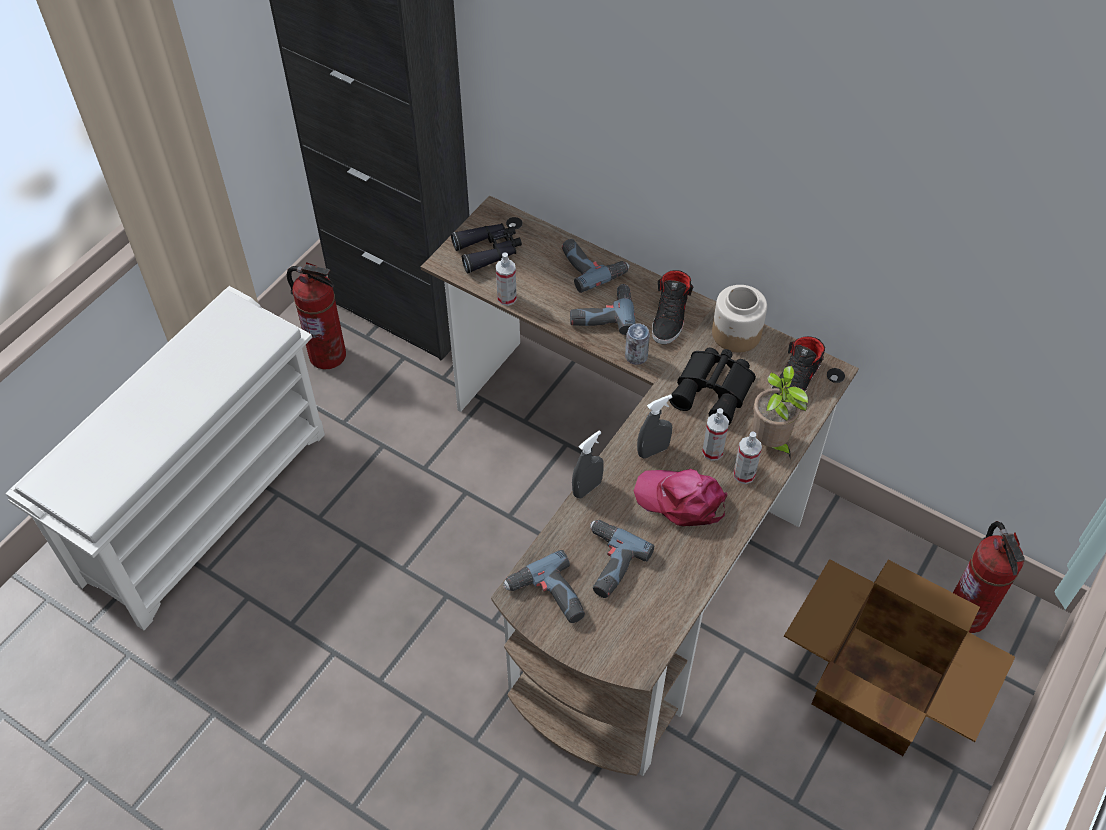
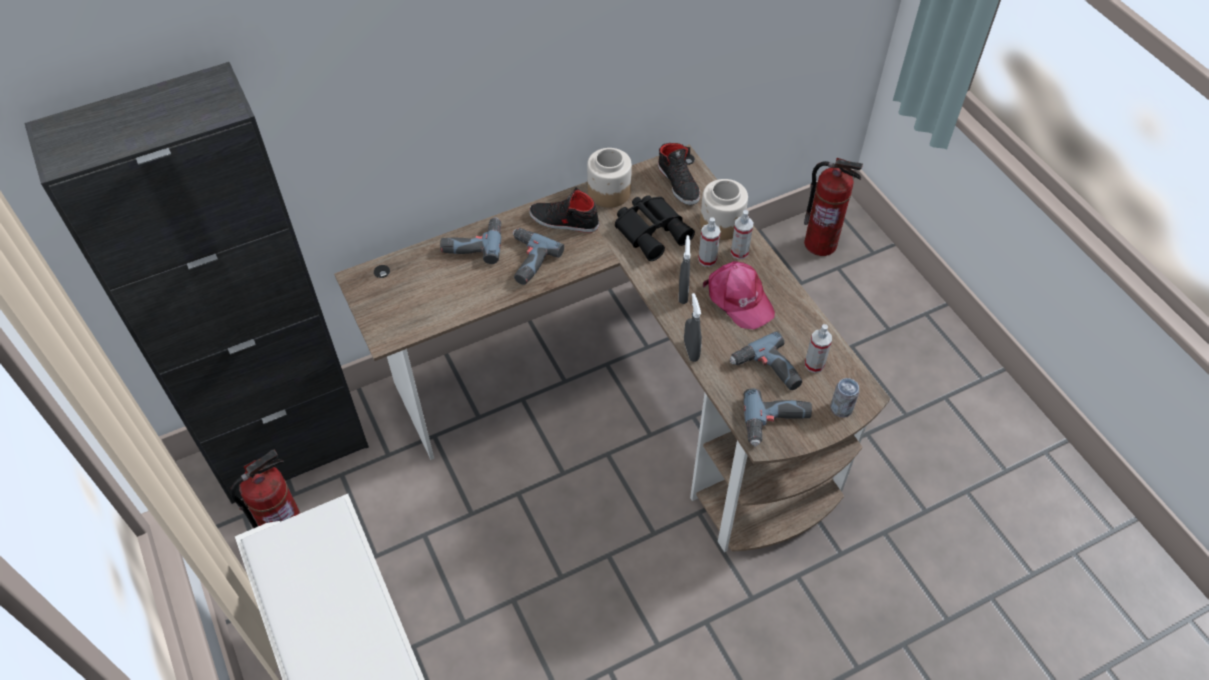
camera: 60 degrees left, 0 degrees up
(488, 251) = (399, 302): black binoculars -> none
(506, 298) = (460, 314): spray bottle -> spray bottle (814, 364)
(636, 356) = (586, 260): can -> can (841, 408)
(670, 317) = (563, 221): black shoe -> black shoe turned 150 degrees clockwise
(681, 500) = (738, 299): pink cap -> pink cap turned 90 degrees counterclockwise
(770, 443) = (722, 224): potted plant -> jar
(876, 687) = (846, 322): cardboard box -> none

